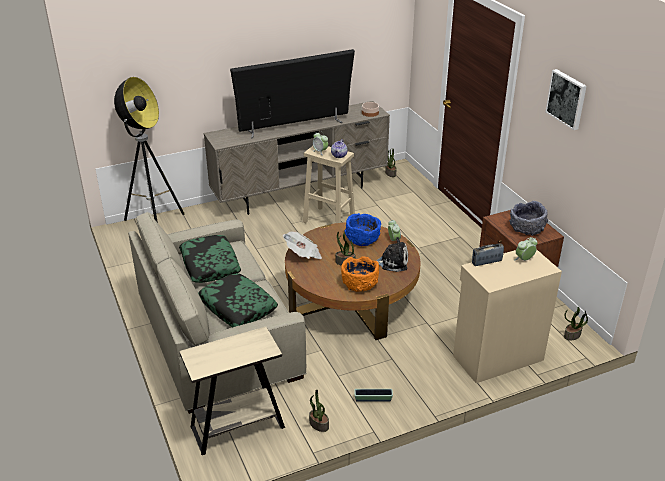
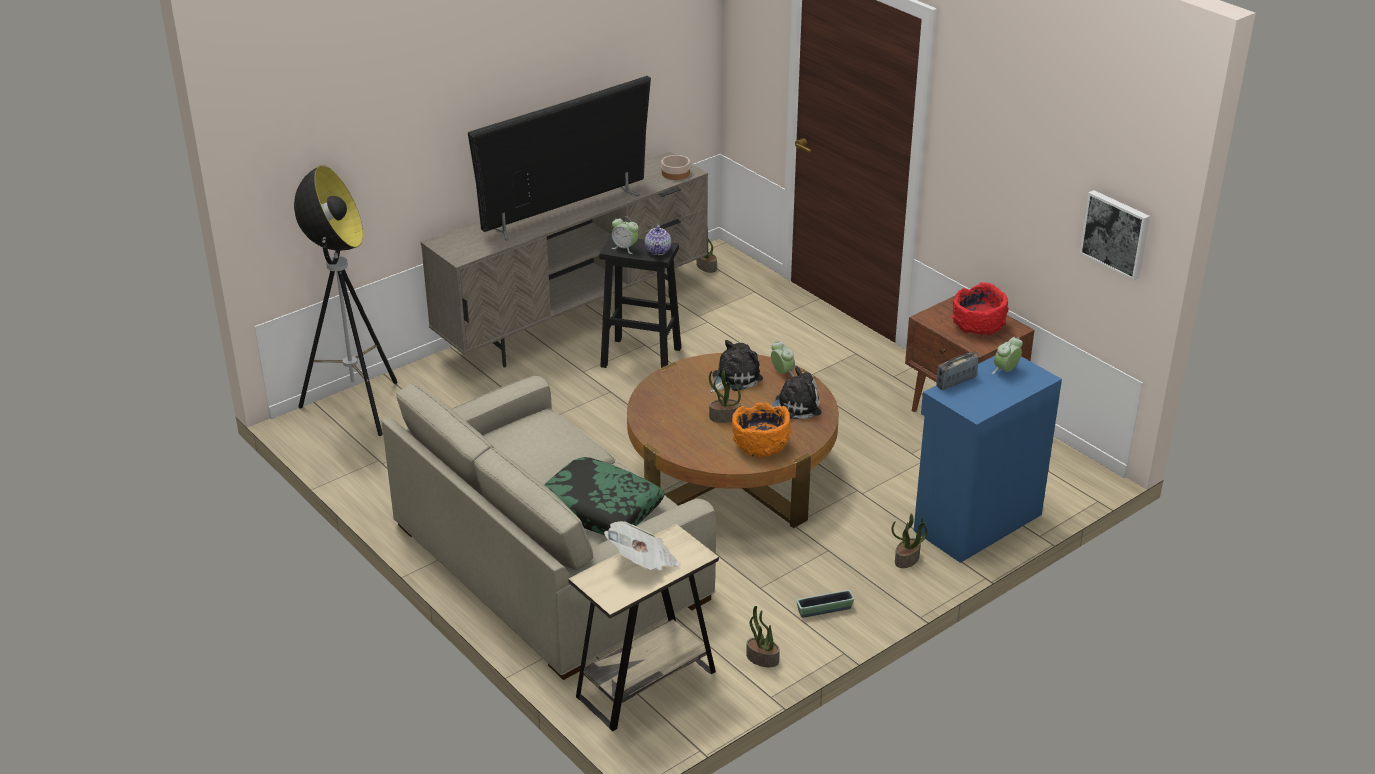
camera: 15 degrees left, 0 degrees up
(209, 265) = (523, 453): pillow -> none
(303, 254) = (655, 415): newspaper -> newspaper (643, 562)
(329, 220) = (642, 357): beige stool -> black stool
(362, 239) = (734, 378): blue bowl -> plush toy
(496, 357) = (975, 522): beige cabinet -> blue cabinet
(526, 228) = (978, 326): grey bowl -> red bowl
(567, 99) = (1021, 128): picture -> picture (1116, 233)
(572, 335) = (1069, 473): potted plant -> potted plant (907, 559)

